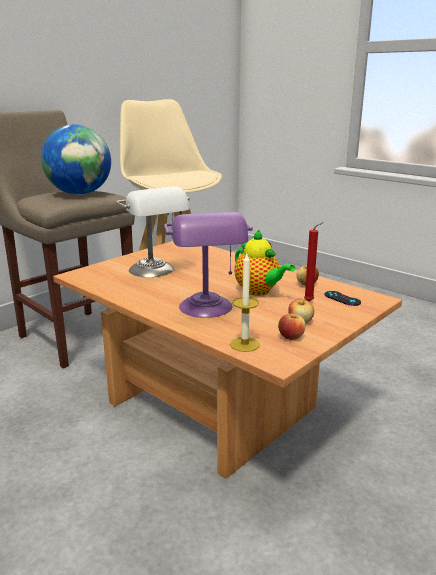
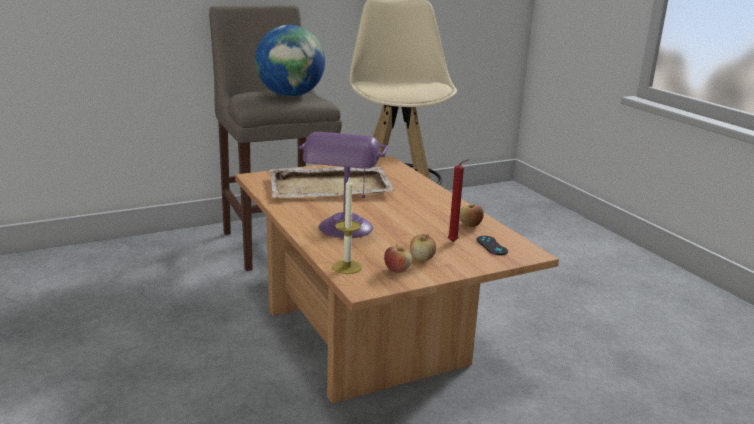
camera: 20 degrees right, 0 degrees up
(156, 272) = (331, 186): white table lamp -> beige tray
(259, 291) = (412, 223): teapot -> none

